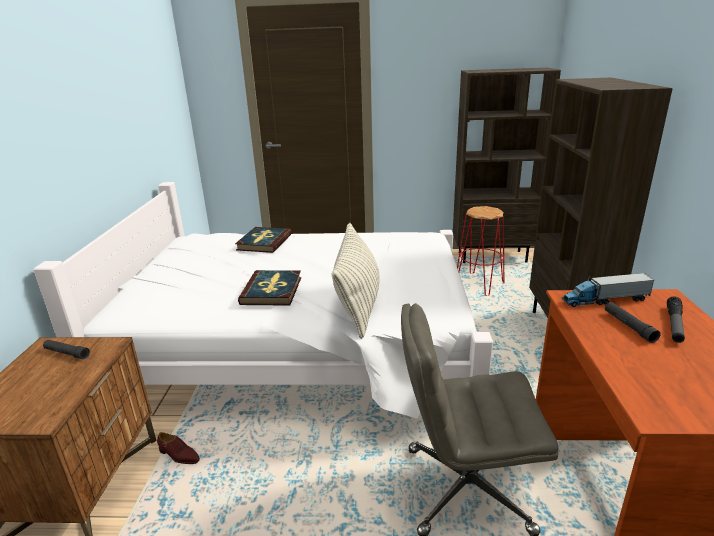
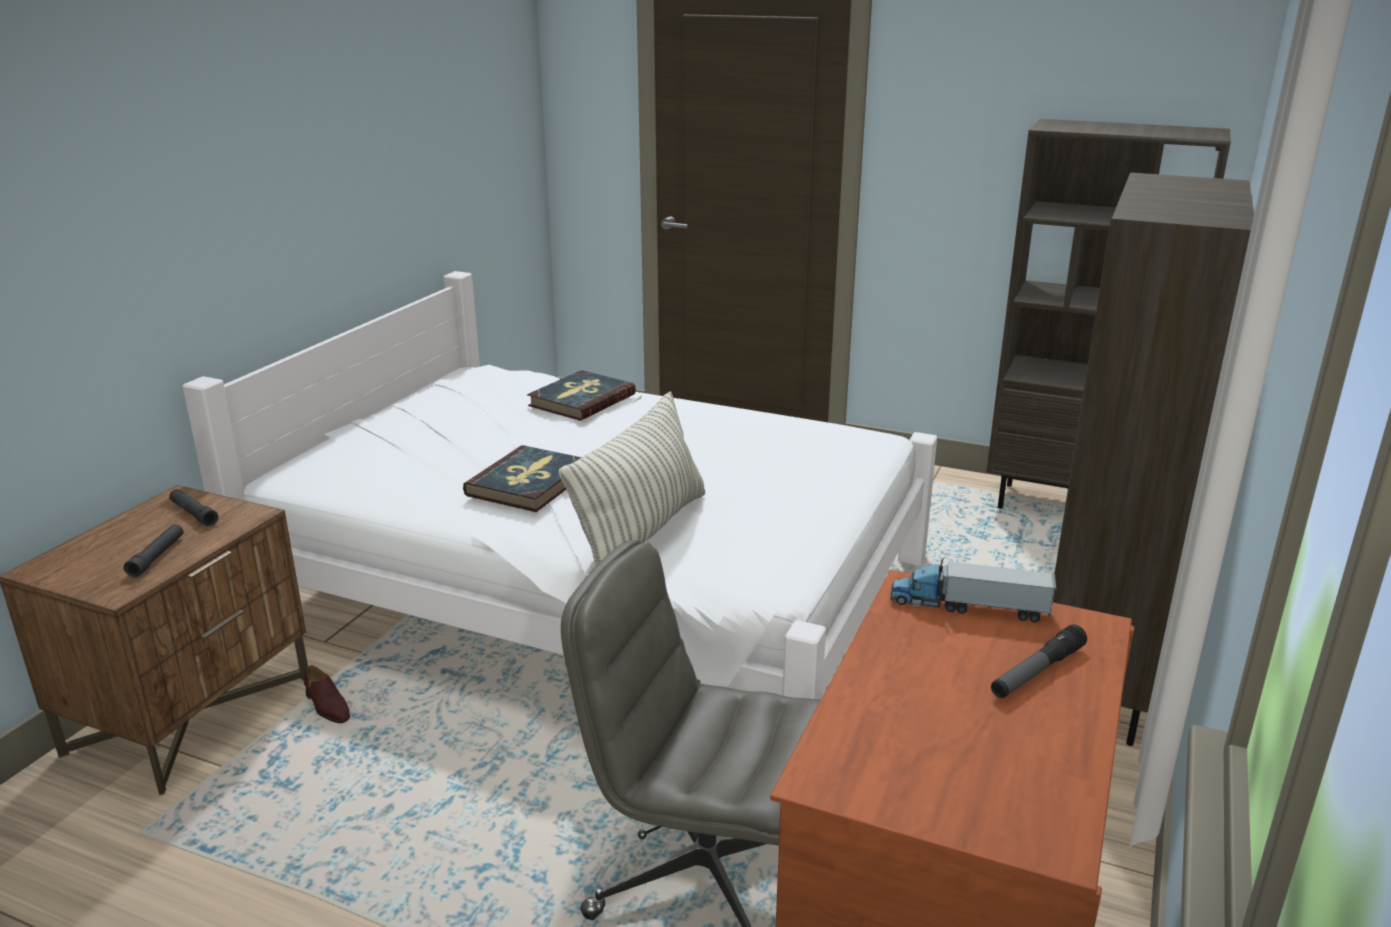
camera: 20 degrees right, 0 degrees up
(479, 284) = (998, 555): red stool -> none
(629, 326) = (953, 655): black flashlight -> black flashlight (157, 556)

